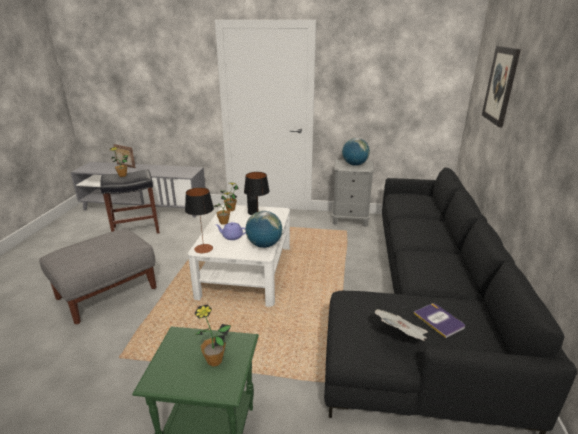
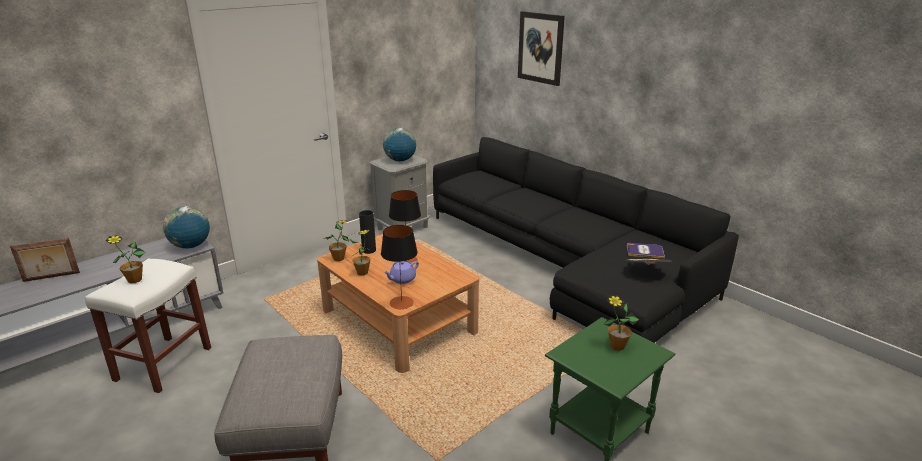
camera: 50 degrees left, 0 degrees up
(136, 229) = (164, 363): black stool -> white stool
(246, 271) = (399, 321): white coffee table -> brown coffee table
(264, 245) = (446, 270): globe -> globe (191, 246)

